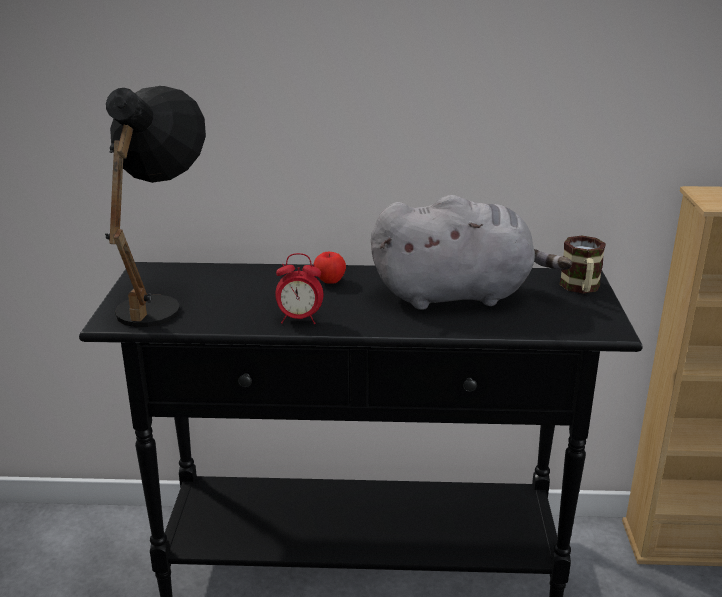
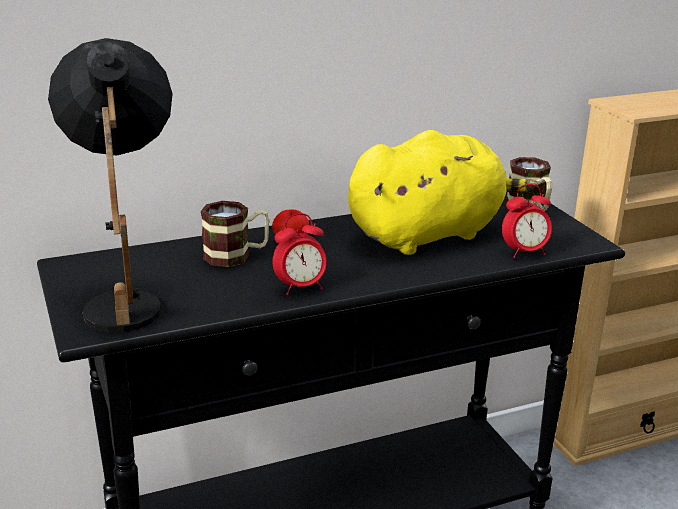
camera: 25 degrees left, 0 degrees up
(275, 284) = (236, 256): none -> mug
(458, 295) = (430, 234): grey plush toy -> yellow plush toy
(531, 327) = (524, 252): none -> alarm clock

